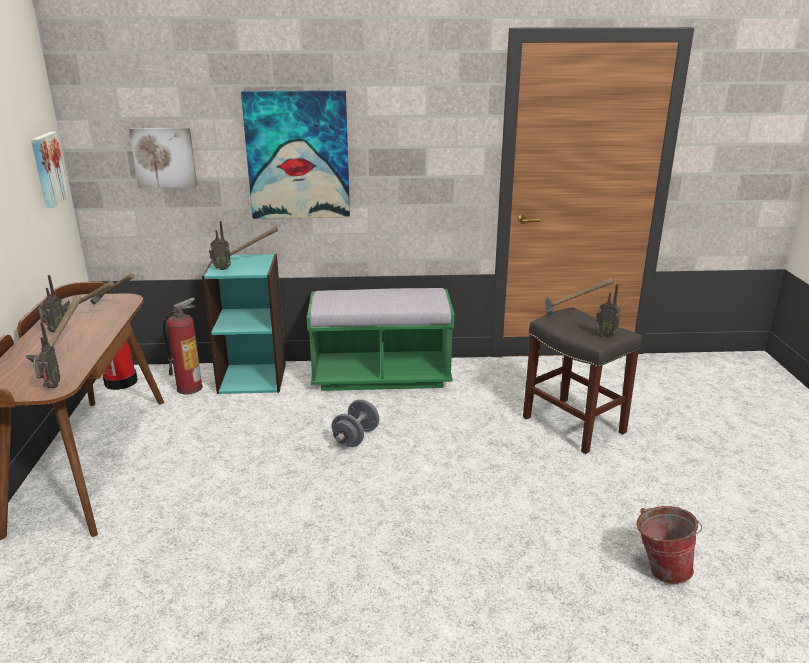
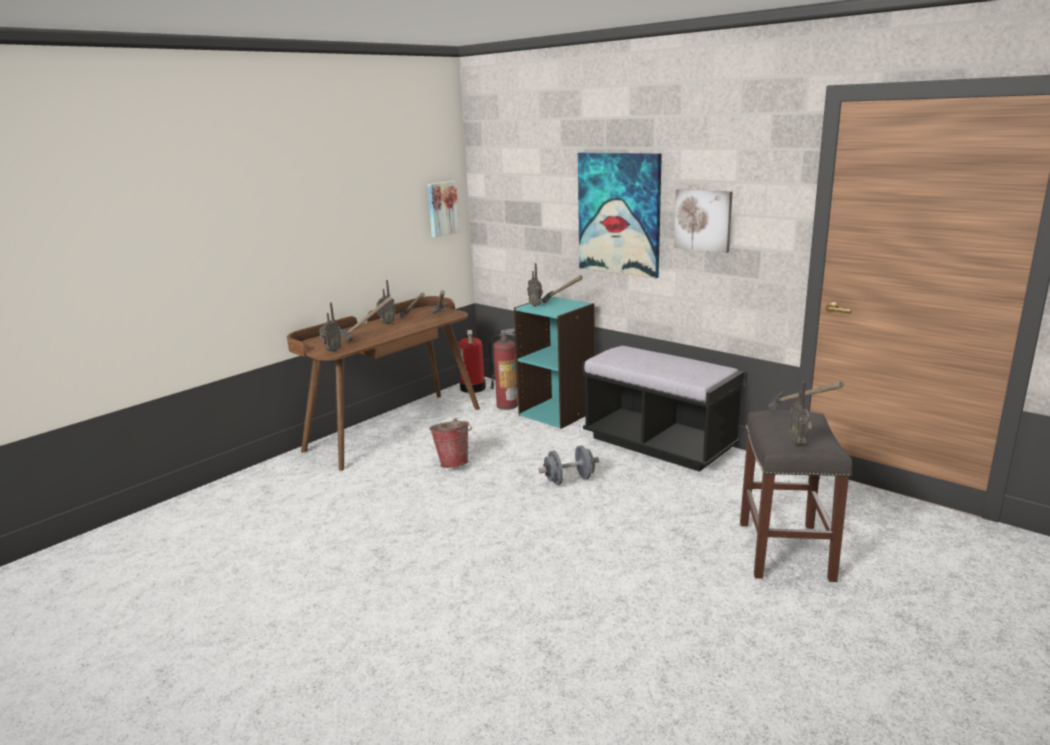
camera: 45 degrees right, 5 degrees down
(164, 157) = (525, 207): picture -> picture (703, 220)
(381, 376) = (658, 444): green bench -> black bench
(660, 569) = (671, 699): bucket -> bucket (453, 463)

